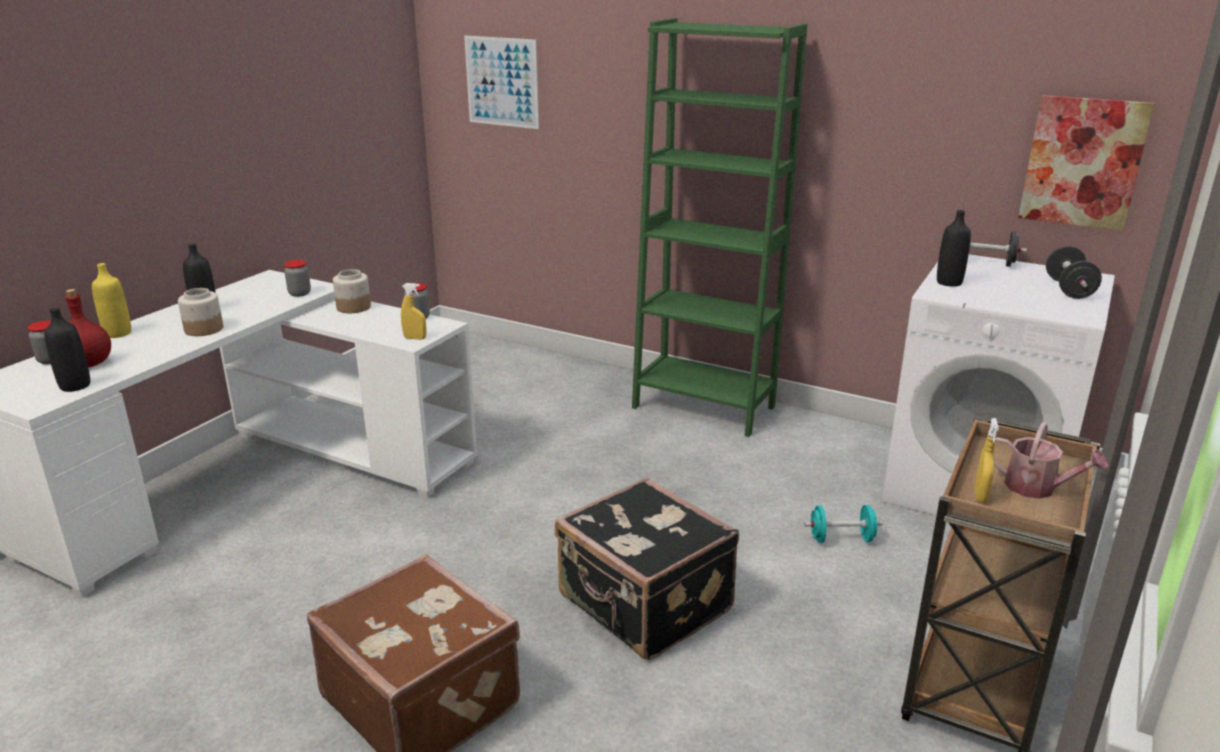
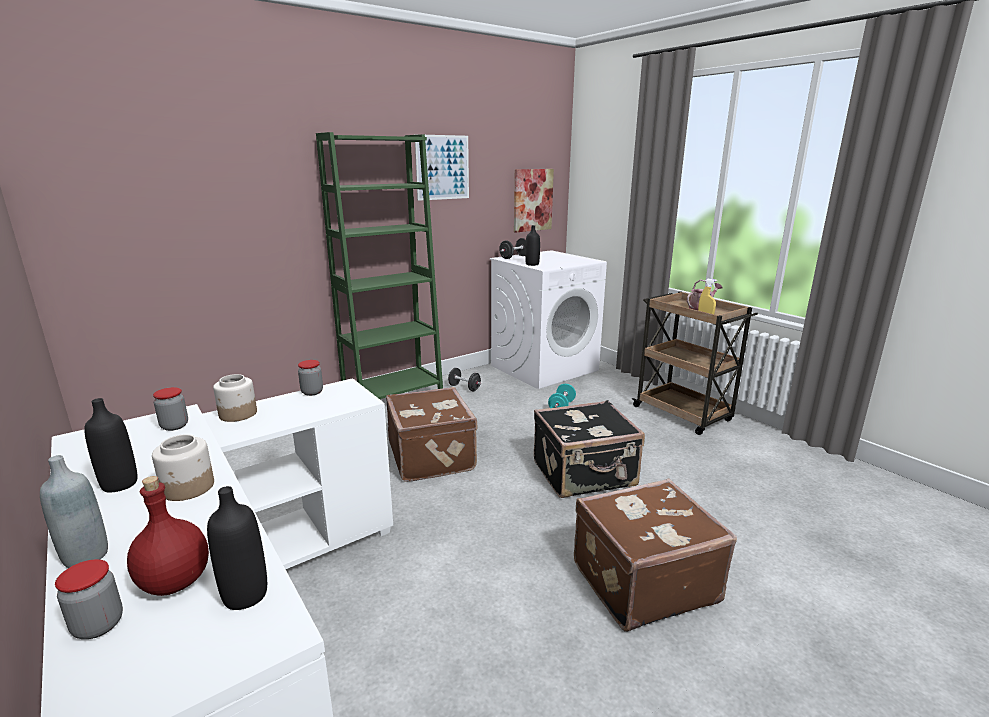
camera: 65 degrees left, 5 degrees down
(118, 333) = (86, 556): yellow bottle -> grey bottle
(415, 338) = (356, 398): yellow spray bottle -> none
(502, 82) = (138, 199): picture -> picture (442, 167)
(593, 475) = (433, 456): none -> brown suitcase
(1069, 289) = (560, 256): black dumbbell -> black dumbbell (464, 388)

